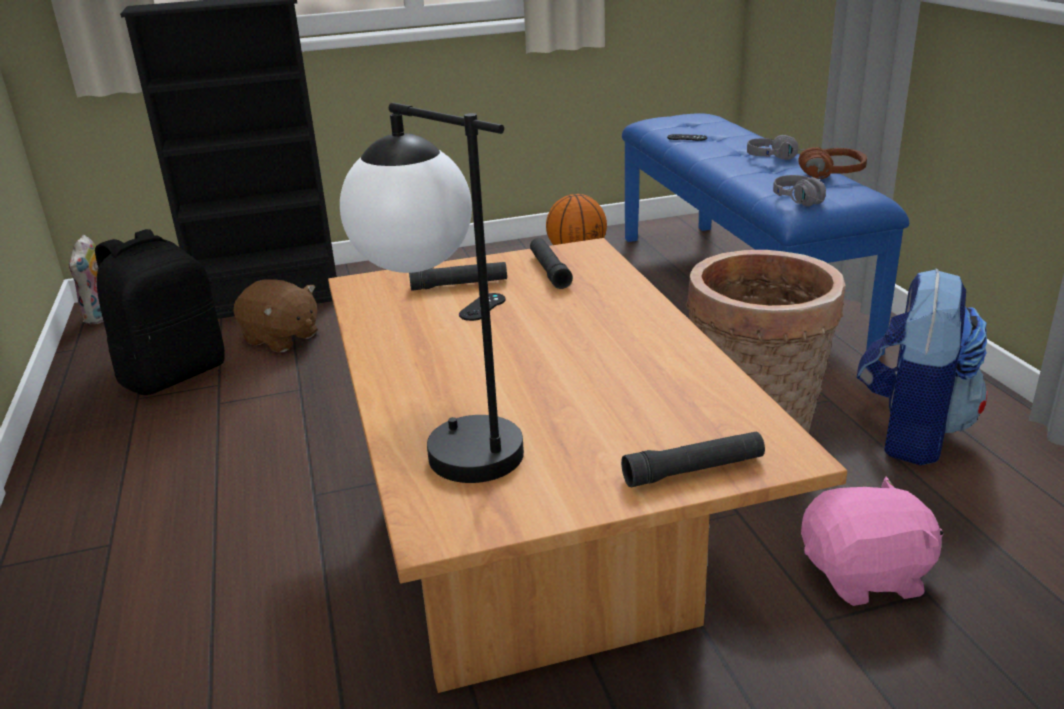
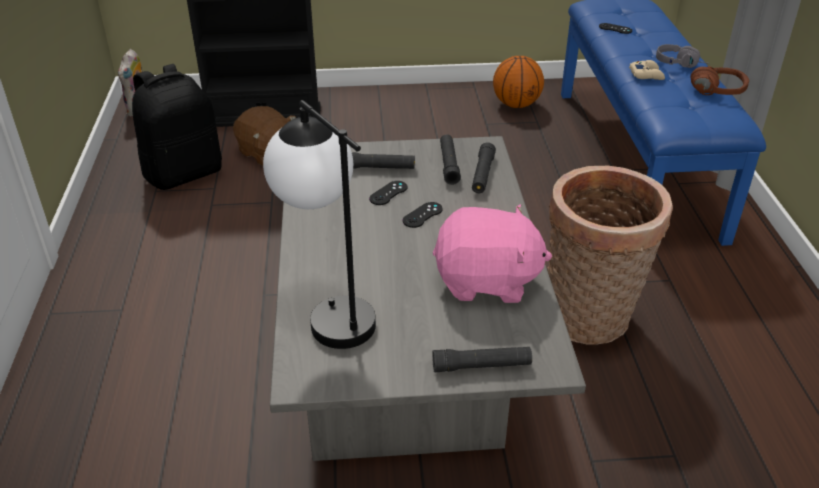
camera: 10 degrees right, 10 degrees up
(537, 323) = (422, 215): none -> black game controller
(542, 556) = (409, 373): brown coffee table -> grey coffee table
(597, 275) = (482, 174): none -> black flashlight
(744, 170) = (646, 75): none -> beige game controller
(804, 202) = (679, 119): grey headphones -> none
(866, 576) = (635, 433): pink plush toy -> pink plush toy (487, 281)
(911, 432) = (722, 320): backpack -> none

